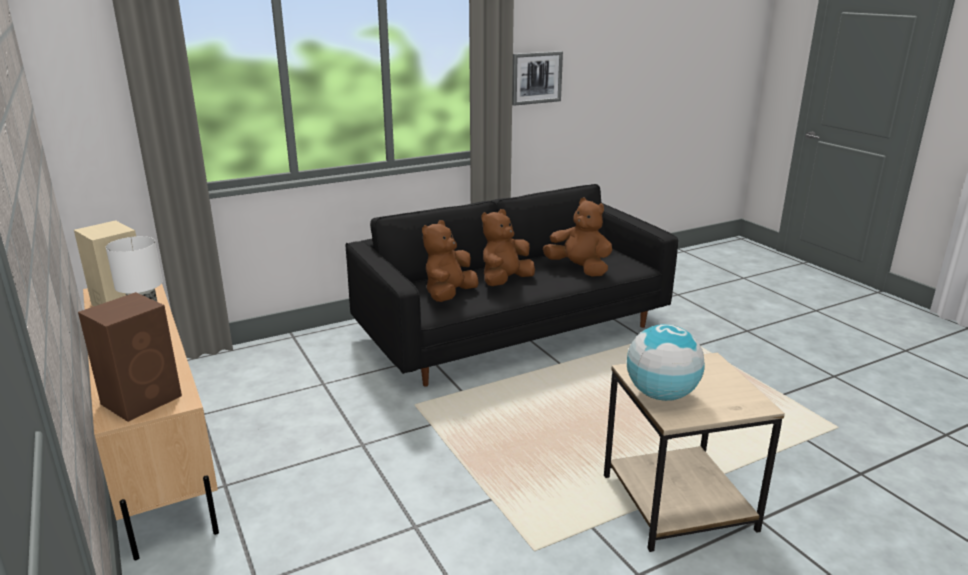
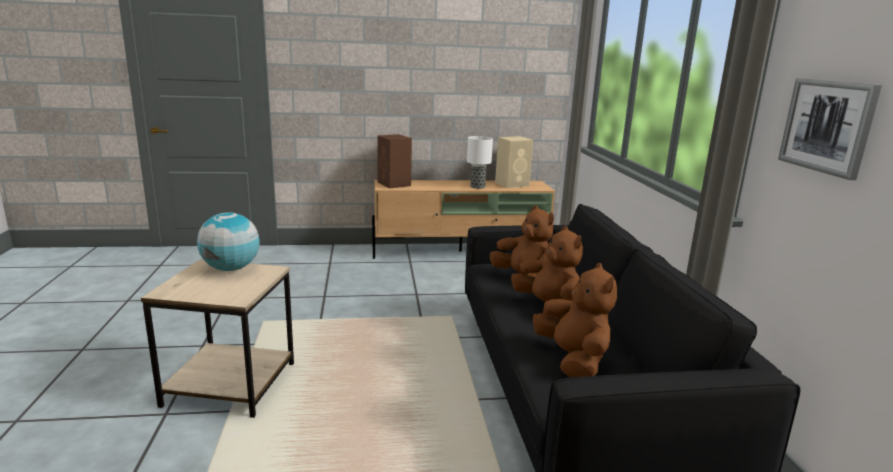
camera: 110 degrees right, 5 degrees down
(579, 269) = (573, 360): brown plush toy -> brown plush toy turned 75 degrees counterclockwise

